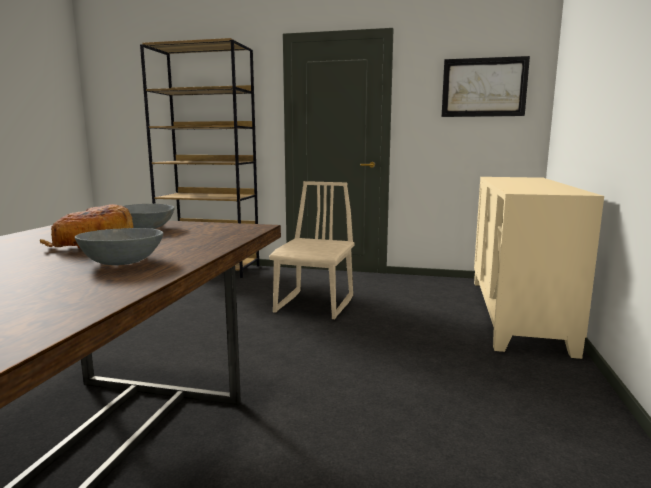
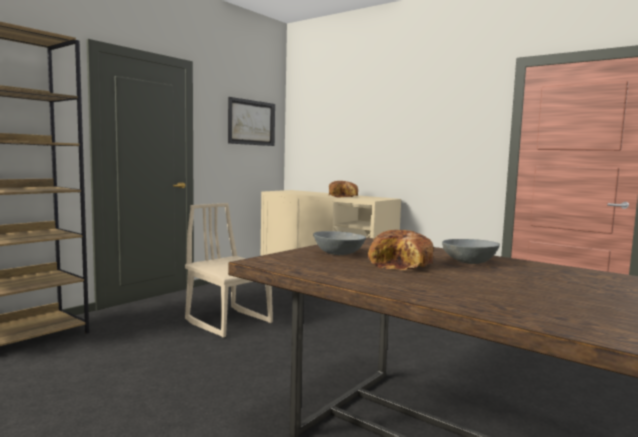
camera: 65 degrees left, 5 degrees down
(528, 186) = (343, 196): none -> bread

